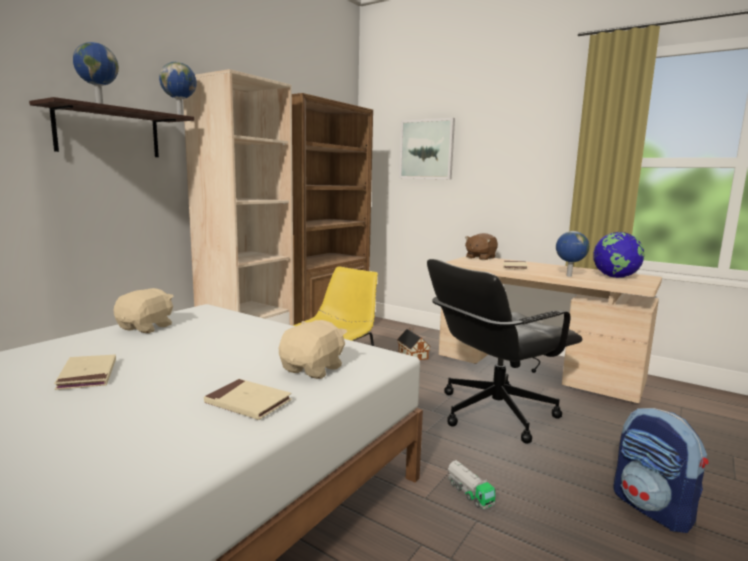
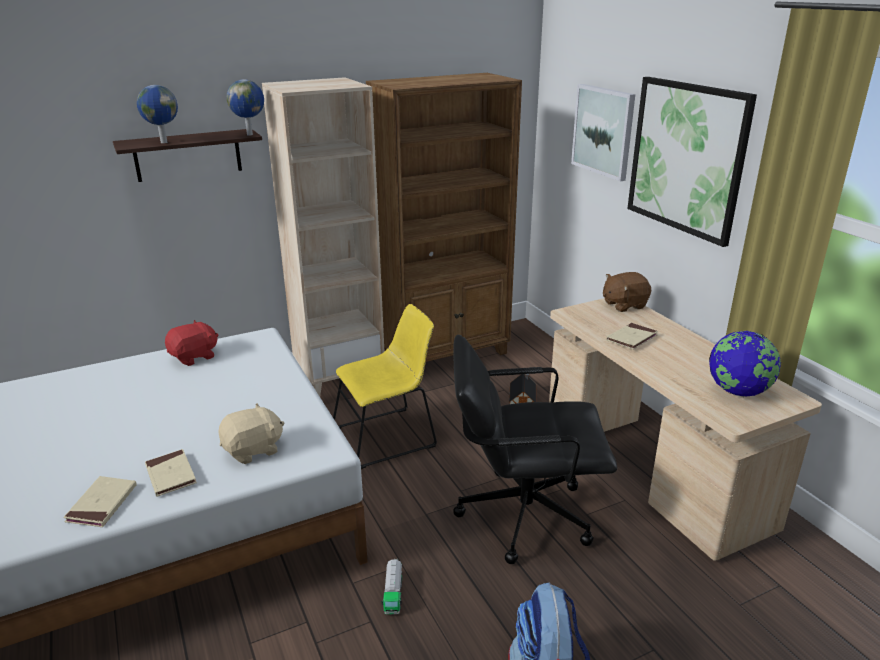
camera: 30 degrees right, 15 degrees up
(87, 375) = (109, 411): beige book -> beige book (102, 504)
(147, 327) = (194, 357): beige plush toy -> red plush toy
(506, 151) = (686, 158): none -> picture
(568, 276) = (671, 375): globe -> none

